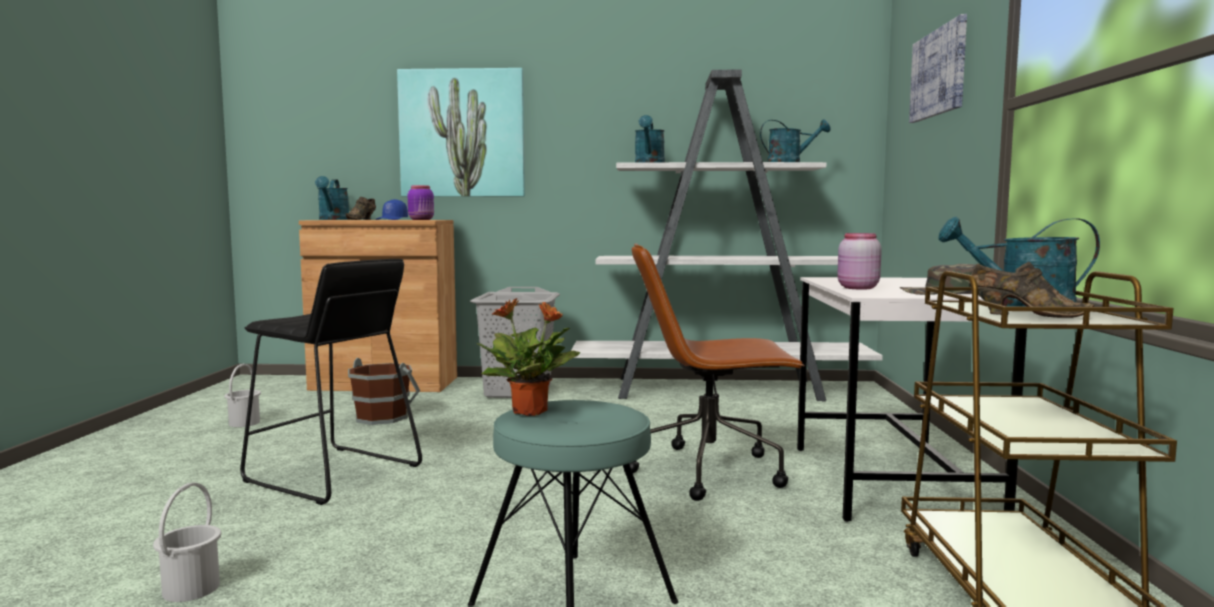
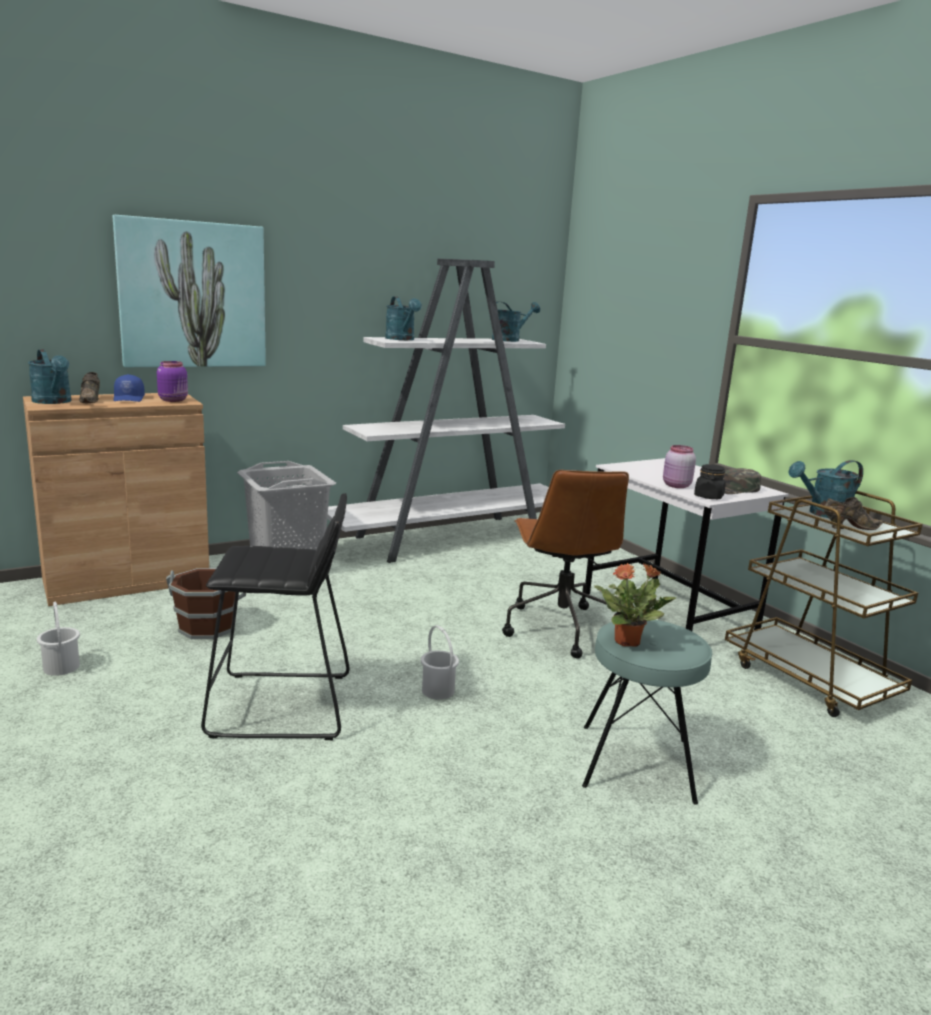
camera: 35 degrees left, 10 degrees up
(190, 589) = (374, 851): white bucket -> white bucket (437, 691)
(710, 471) = (560, 628): brown office chair -> brown office chair turned 60 degrees counterclockwise
(876, 294) = (708, 496): none -> black jar
(938, 73) = (644, 285): picture -> none

